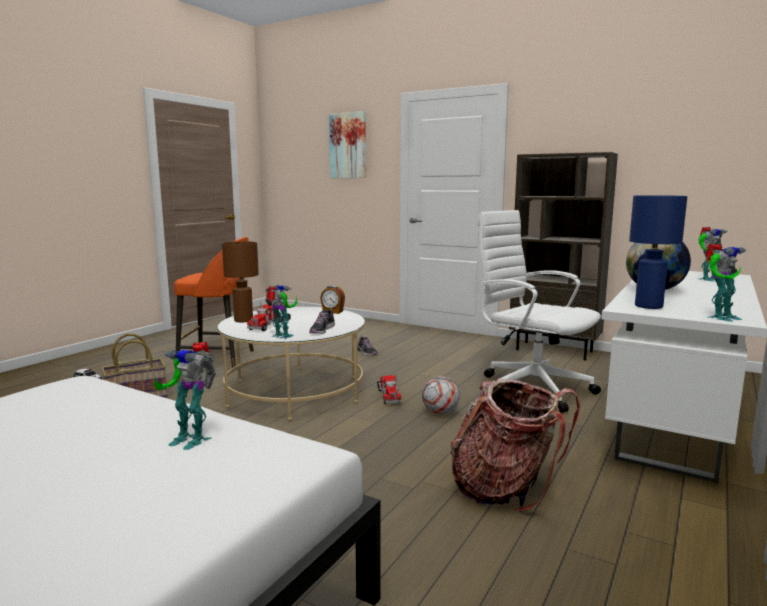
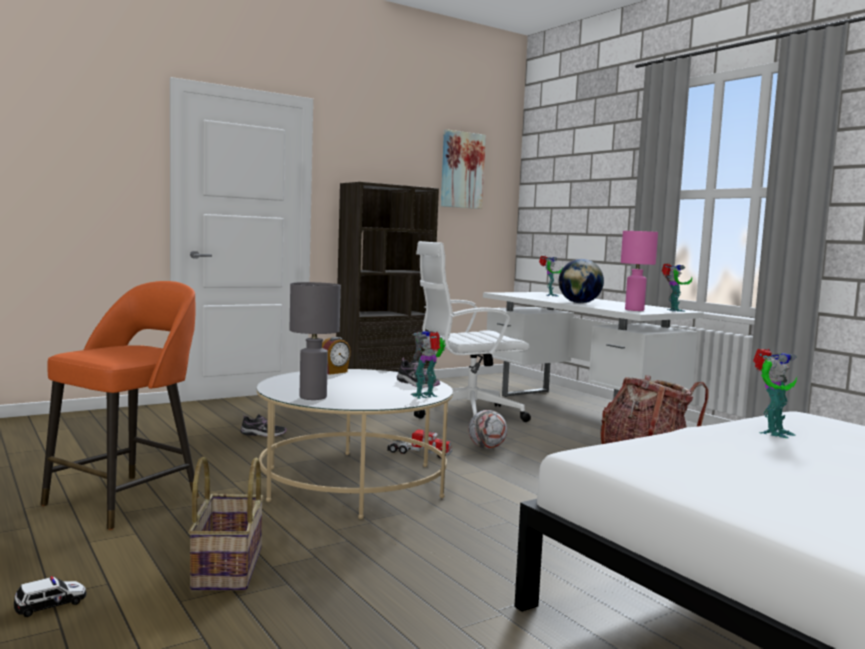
camera: 65 degrees left, 5 degrees down
(243, 320) = (312, 397): brown table lamp -> grey table lamp
(269, 325) = (359, 393): toy truck -> none
(348, 145) = (72, 137): picture -> picture (462, 170)
(648, 306) = (634, 310): blue table lamp -> pink table lamp

